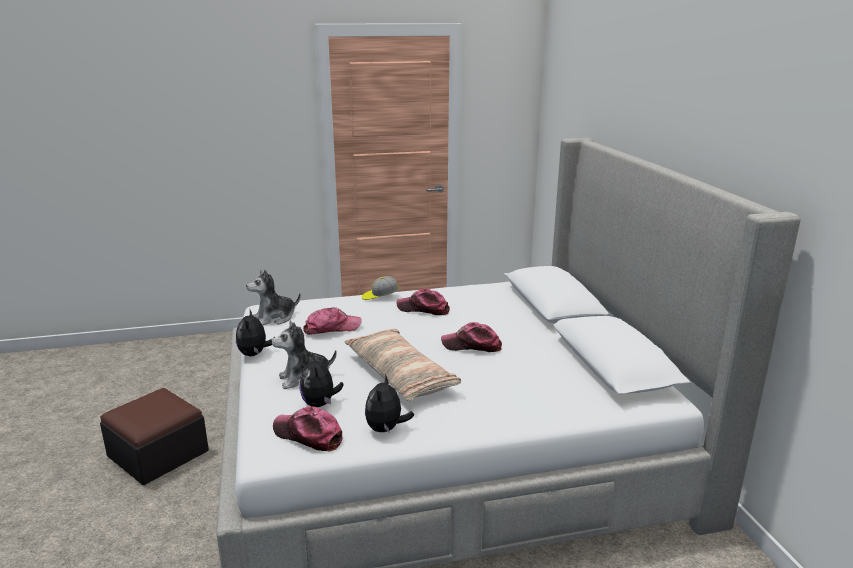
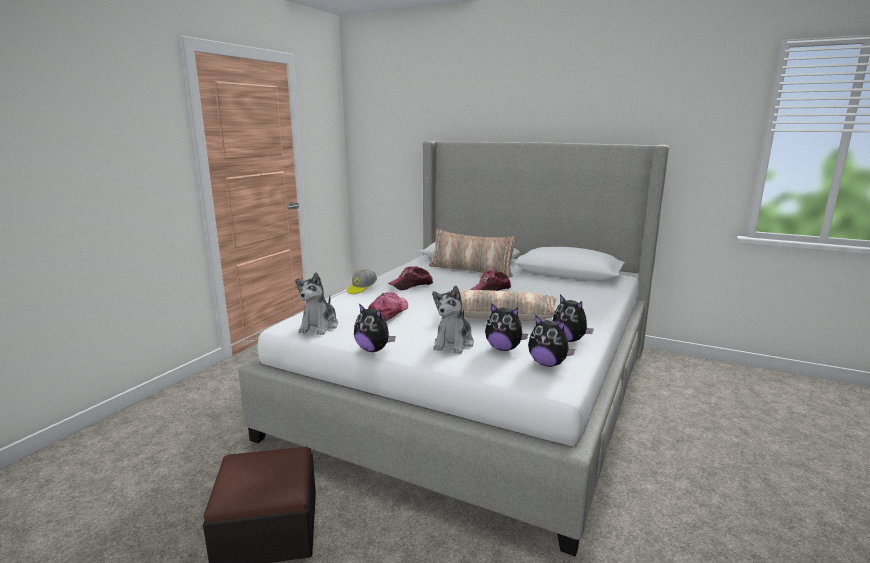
camera: 50 degrees left, 5 degrees down
(308, 435) = (548, 364): cap -> plush toy
(521, 316) = (471, 270): none -> pillow

